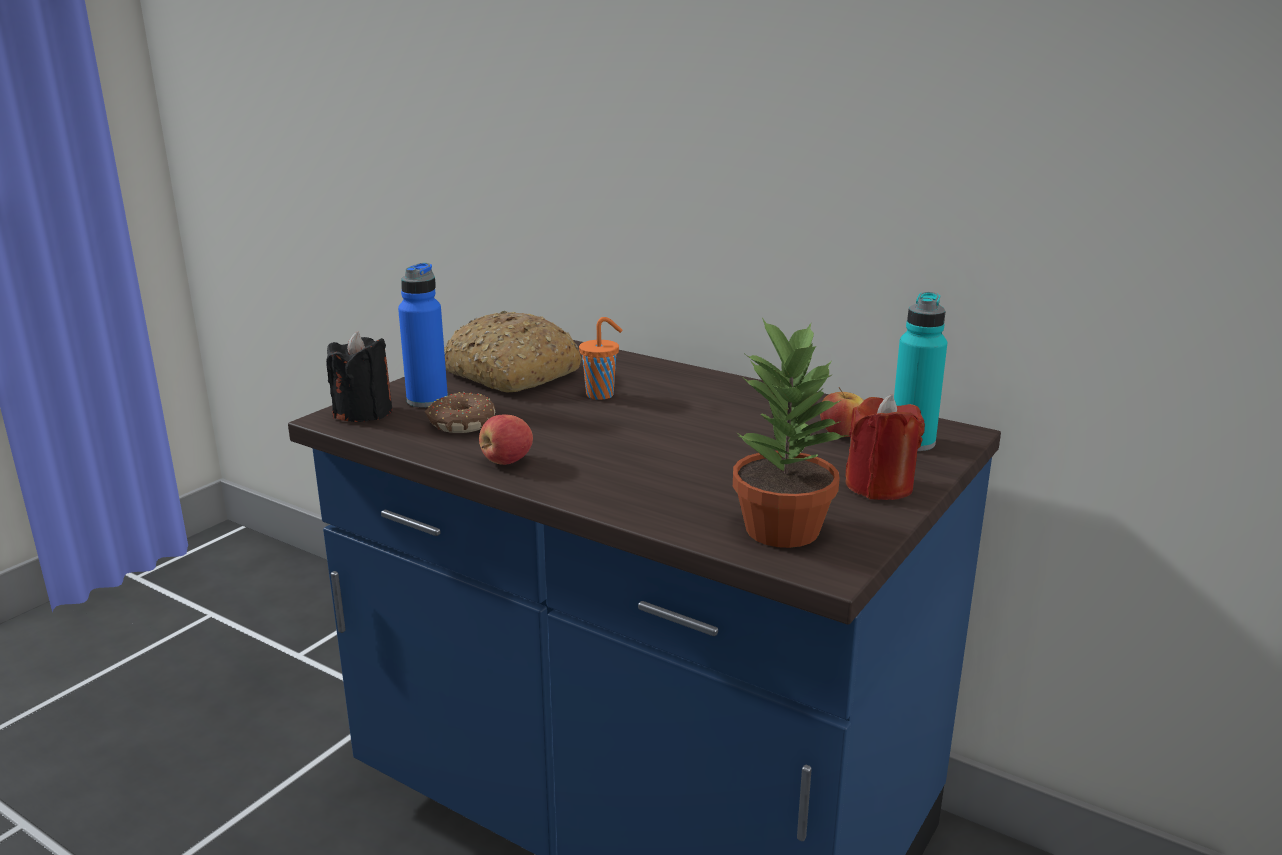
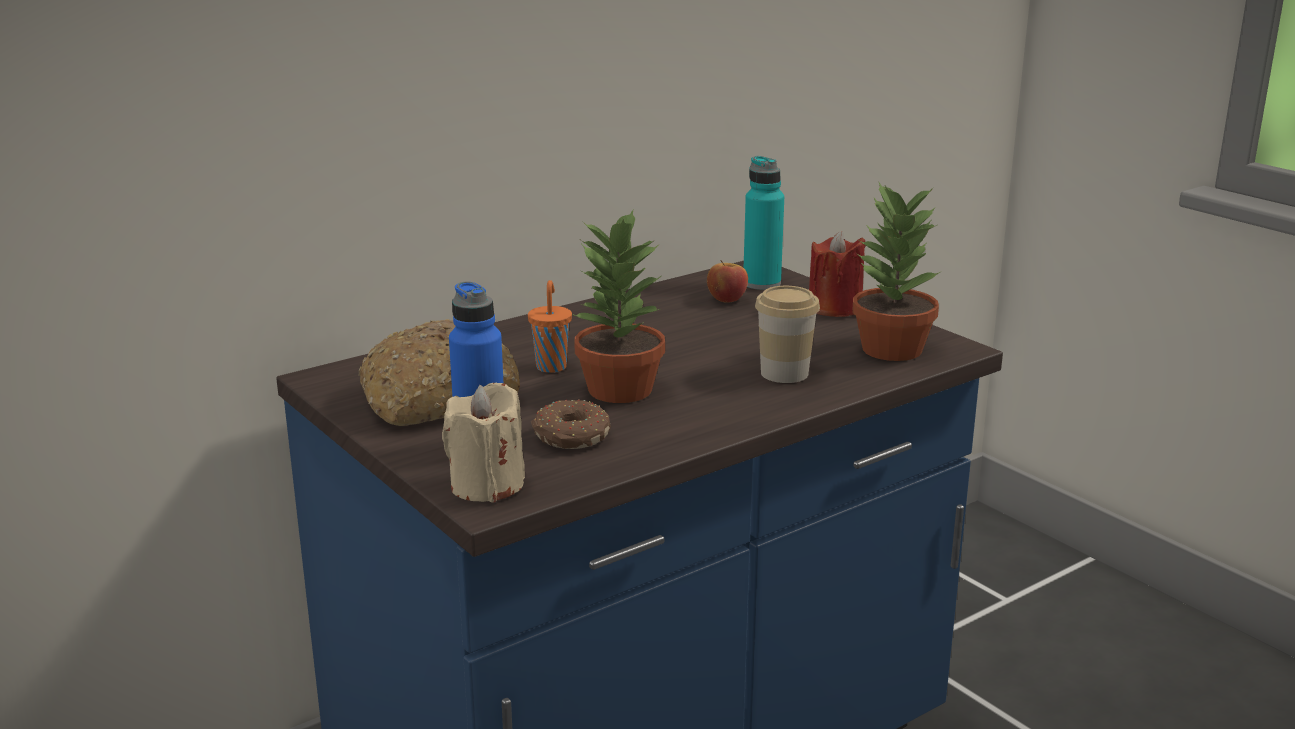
camera: 70 degrees left, 0 degrees up
(363, 412) = (487, 485): black candle -> beige candle
(506, 461) = (691, 426): apple -> none
(567, 424) = (618, 390): none -> potted plant
(662, 483) = (784, 373): none -> cup

